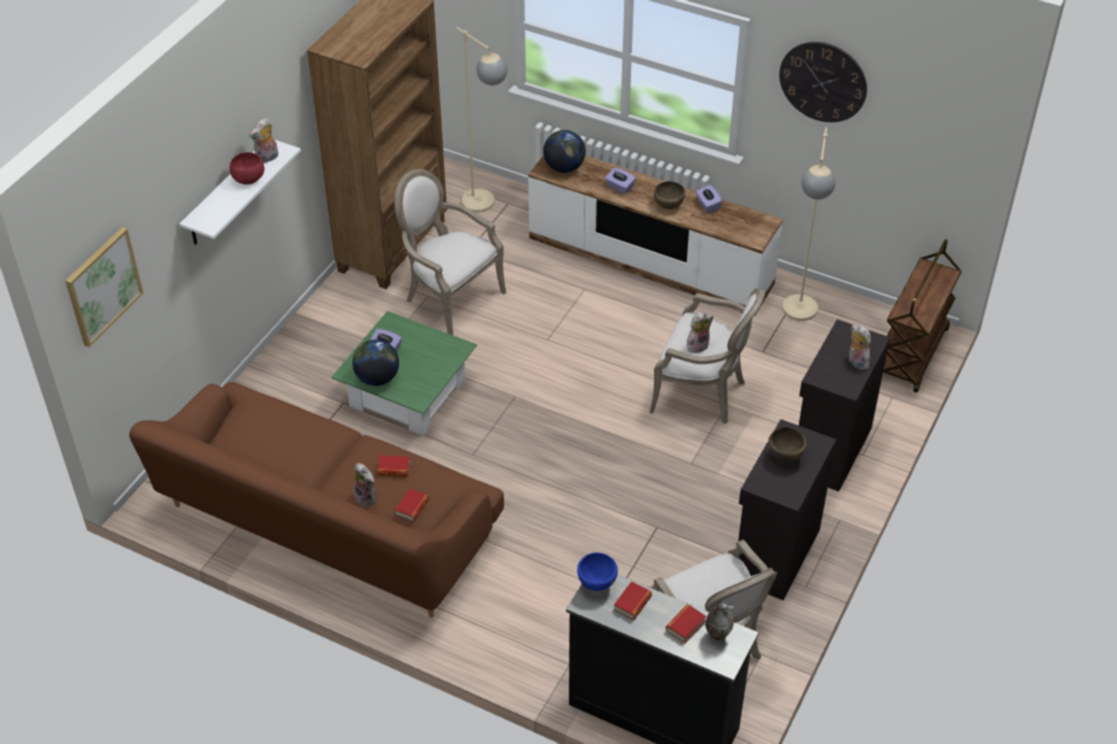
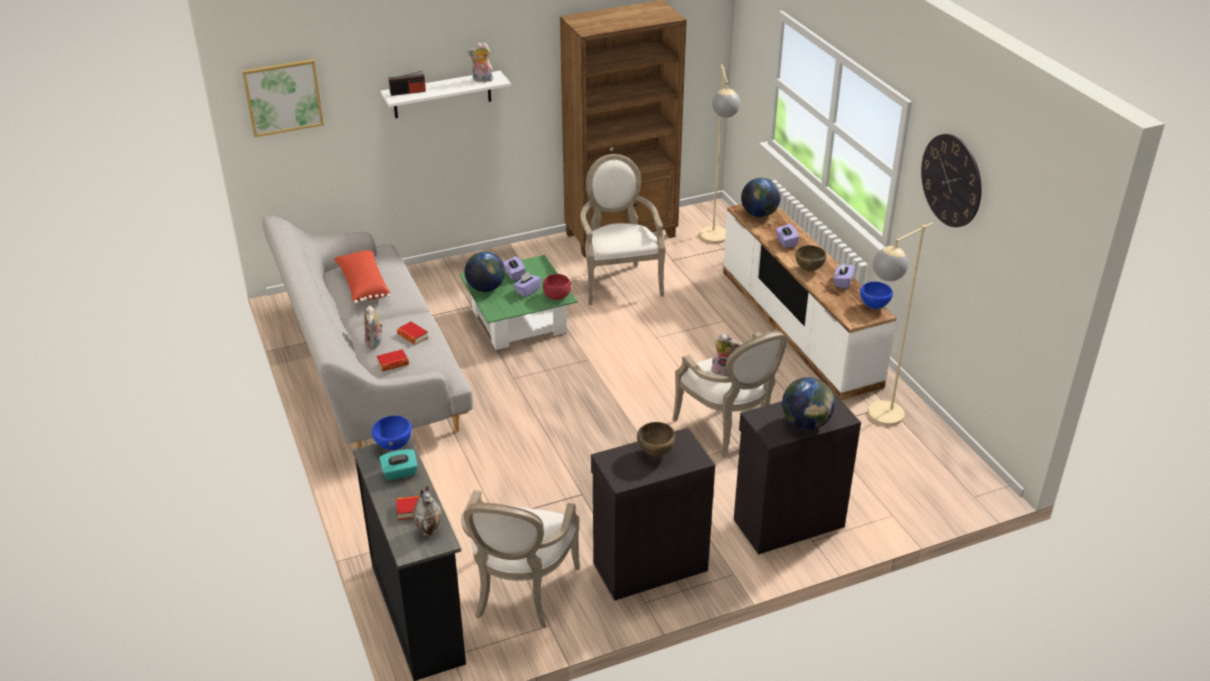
camera: 40 degrees right, 10 degrees down
(212, 211) = (408, 92): none -> radio
(248, 179) = (453, 85): red bowl -> red bowl (556, 296)
(274, 444) = (363, 285): none -> red pillow
(327, 524) = (370, 367): brown sofa -> grey sofa
(419, 359) = (527, 291): none -> purple tissue box
(632, 603) = (400, 473): book -> turquoise tissue box
(756, 218) = (873, 307): none -> blue bowl
(856, 361) = (806, 423): plush toy -> globe
(912, 355) = (950, 496): brown cart -> none

